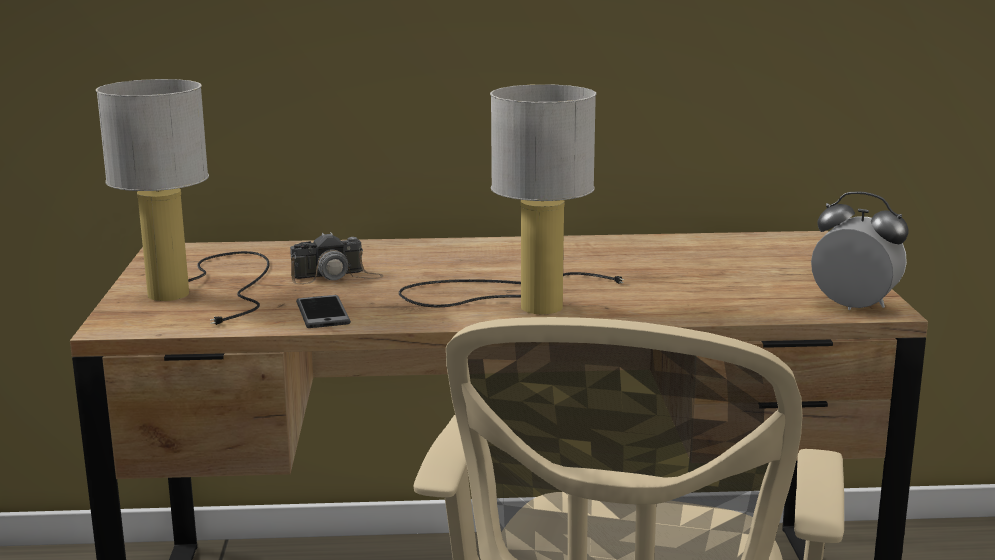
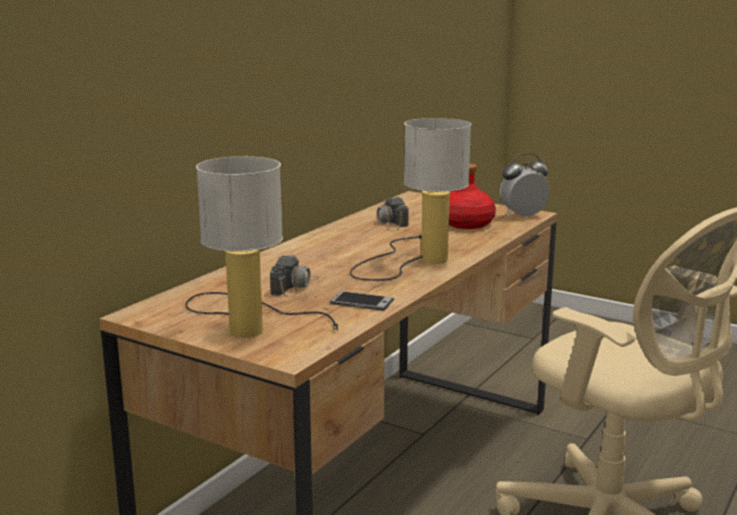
camera: 55 degrees left, 0 degrees up
(654, 256) = (391, 223): none -> camera
(738, 288) = (467, 224): none -> red bottle

